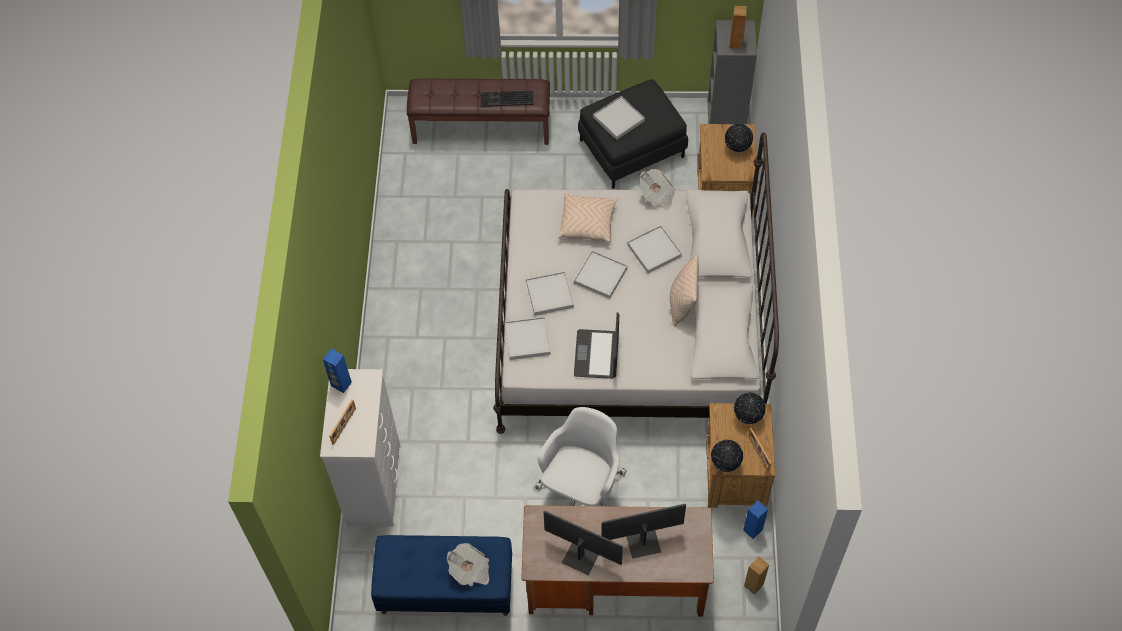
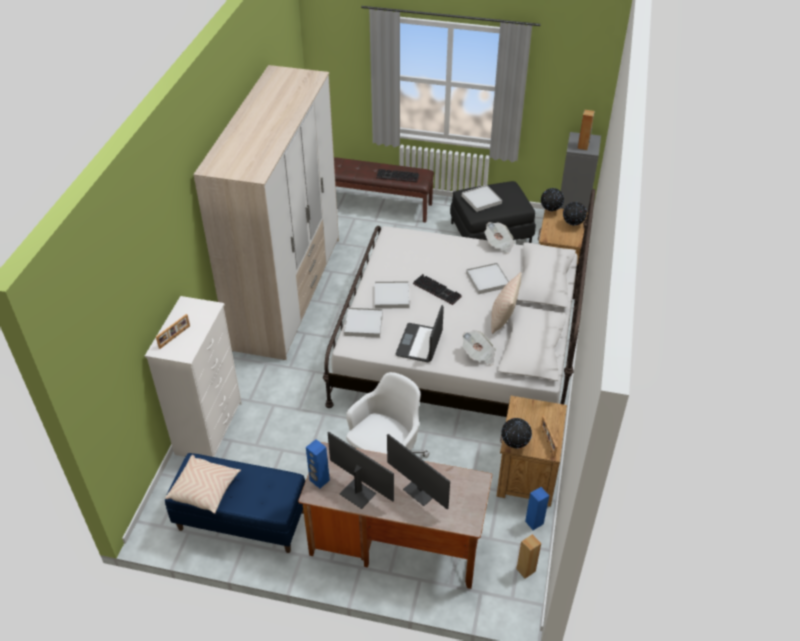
camera: 10 degrees right, 15 degrees down
(341, 384) = (184, 307): blue speaker -> blue speaker (319, 480)
(407, 282) = (287, 292): none -> wardrobe
(470, 570) = (259, 495): newspaper -> newspaper (479, 355)
(587, 223) = (437, 254): beige pillow -> beige pillow (205, 490)
(600, 276) = (438, 290): white tray -> keyboard
(643, 543) = (420, 491): monitor -> monitor turned 135 degrees counterclockwise
(747, 417) = (543, 412): globe -> globe (550, 211)

